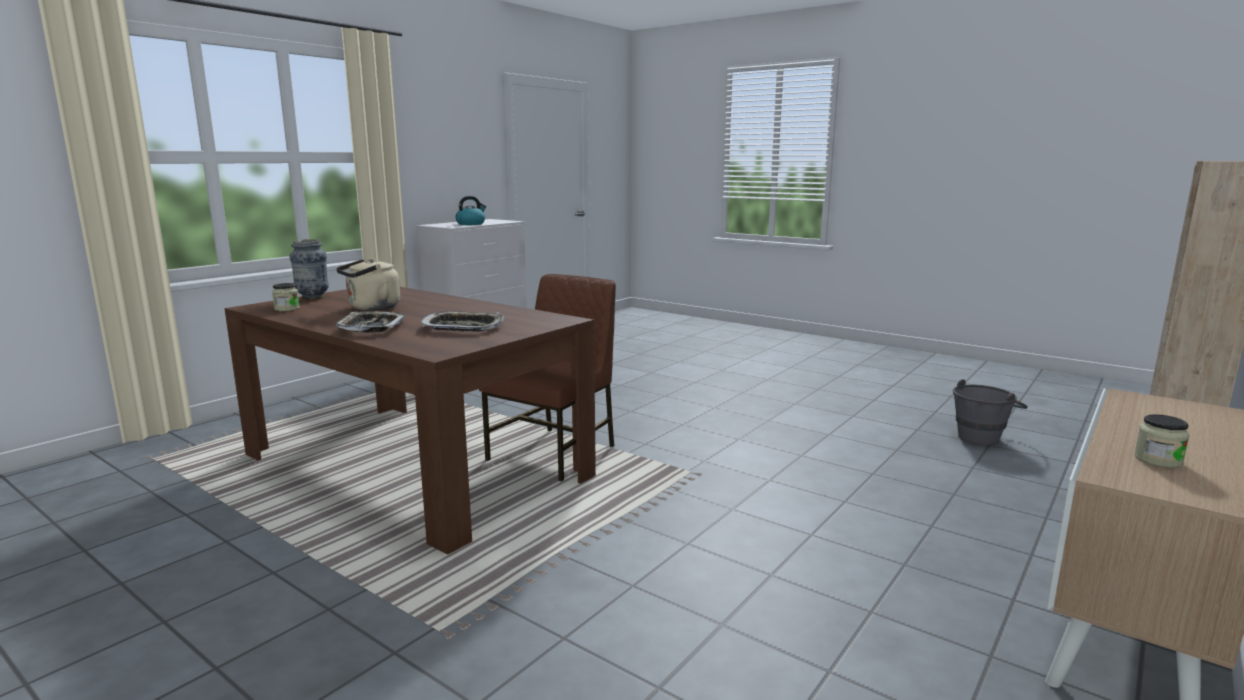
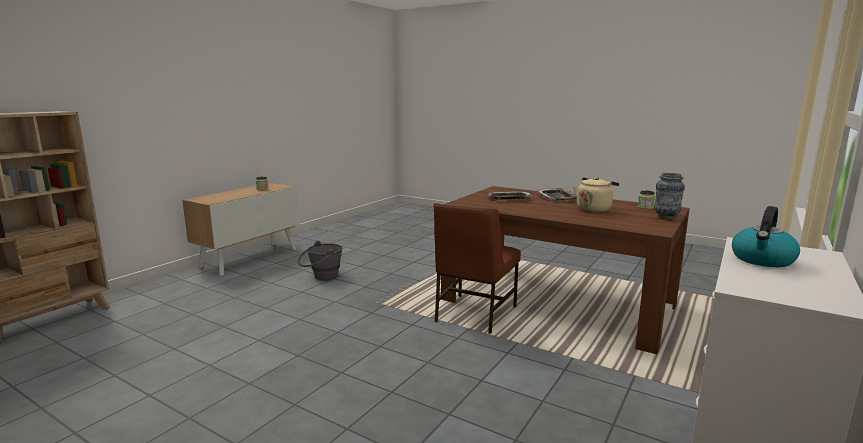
camera: 175 degrees right, 0 degrees up
(983, 436) = (130, 342): grey bucket -> grey bucket (321, 277)

